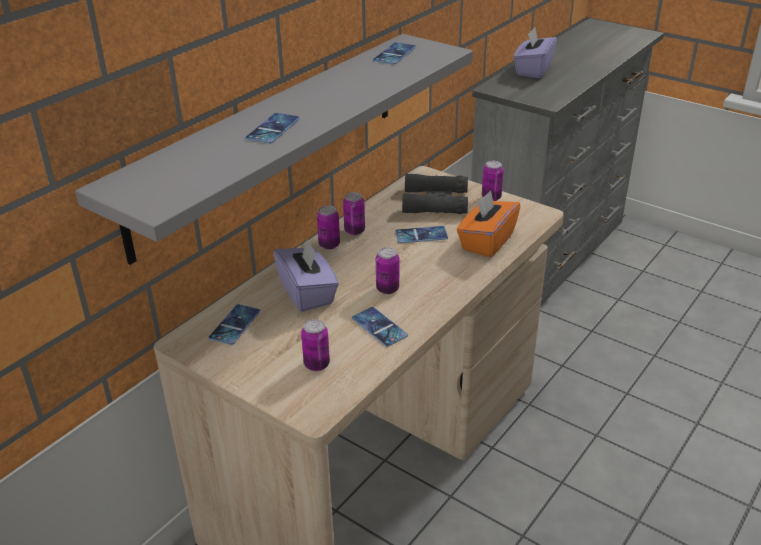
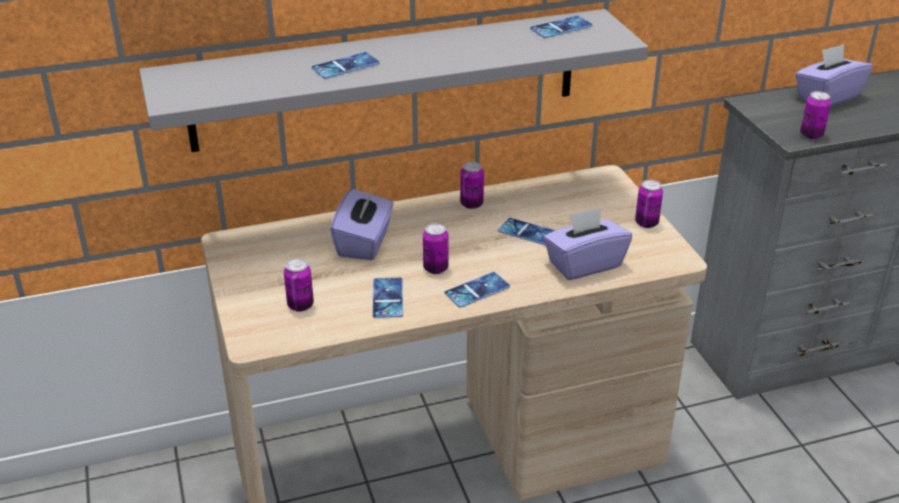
camera: 35 degrees right, 0 degrees up
(235, 325) = (278, 244): phone -> phone (477, 290)
(329, 245) = (433, 208): can -> can (811, 135)
(435, 202) = (583, 206): black binoculars -> none
(486, 242) = (584, 264): orange tissue box -> purple tissue box

